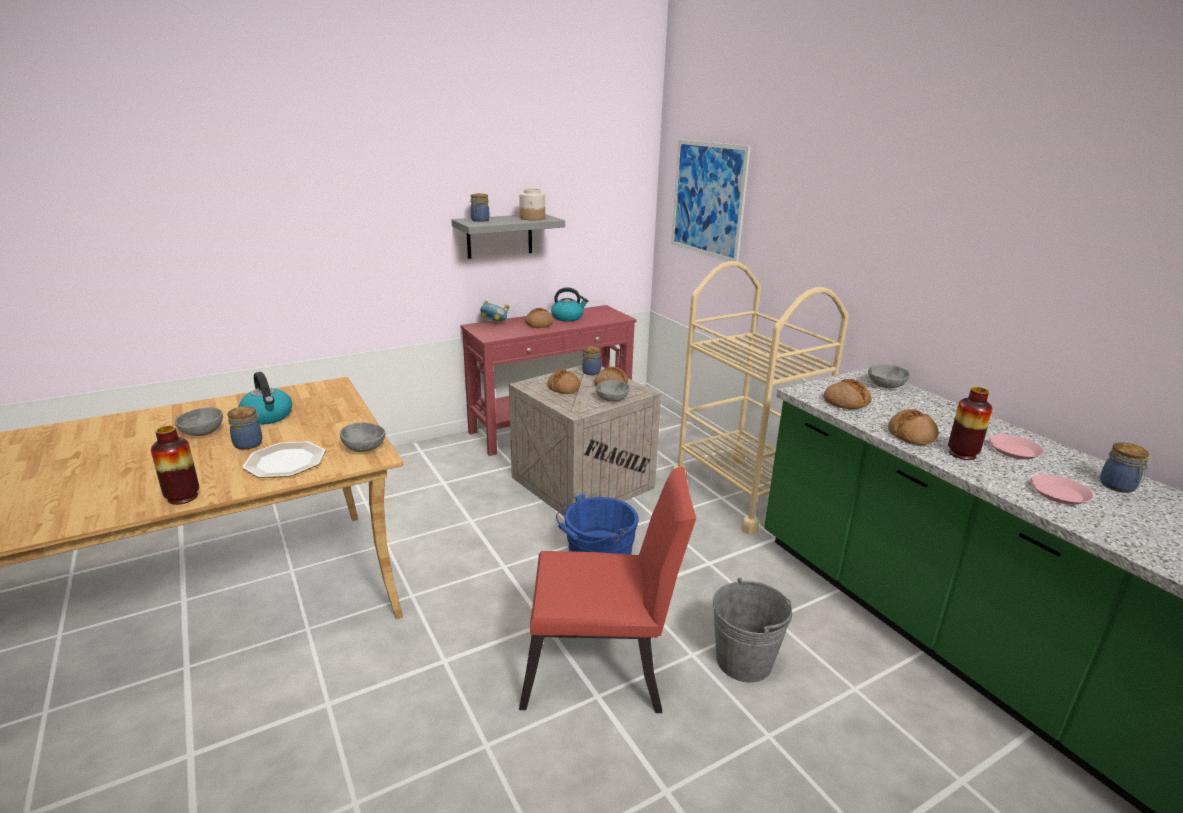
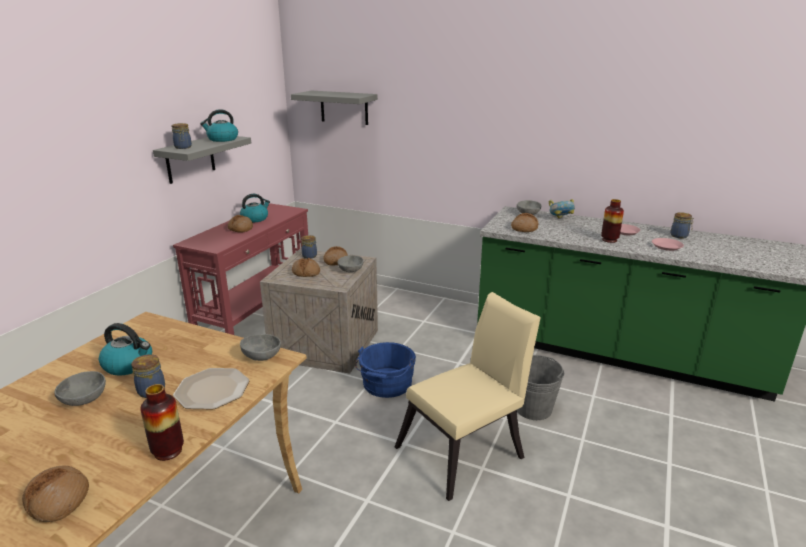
camera: 35 degrees left, 0 degrees up
(494, 324) = (203, 237): bowl -> bowl (560, 219)
(532, 218) = (222, 139): jar -> kettle
(603, 666) = (466, 450): red chair -> beige chair
(708, 199) = (344, 107): picture -> grey shelf
(743, 492) = (433, 313): beige cart -> none
(911, 435) = (577, 237): bread -> bread (58, 500)

